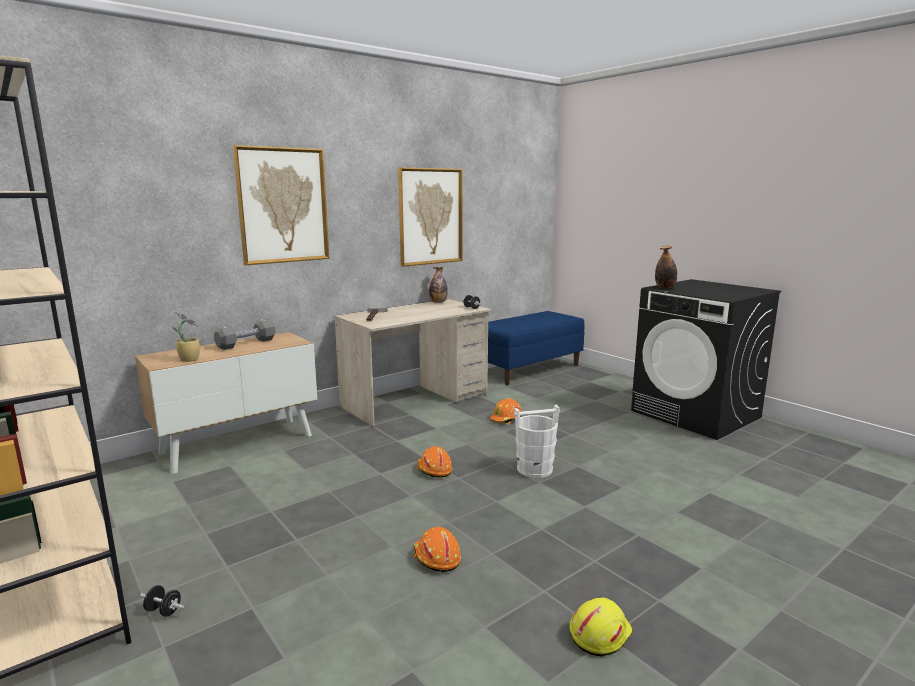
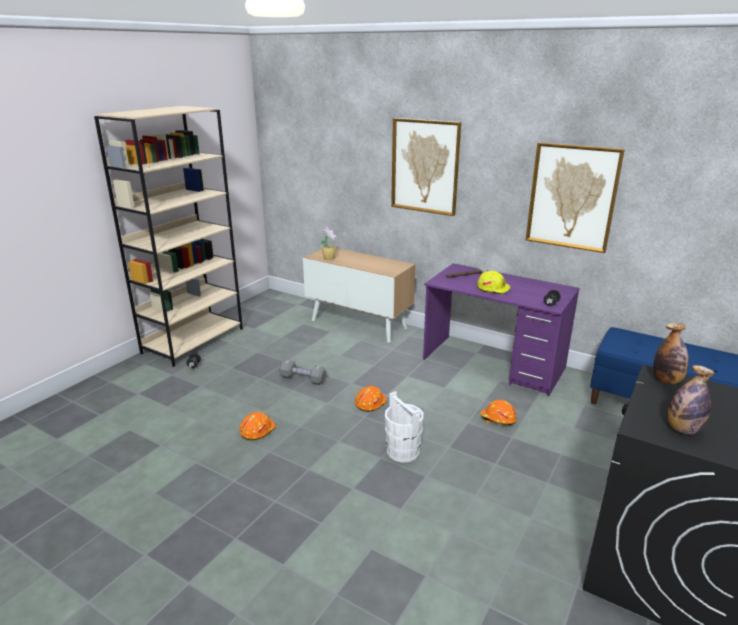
camera: 70 degrees right, 10 degrees up
(246, 344) = (373, 261): grey dumbbell -> grey dumbbell (303, 379)
(415, 400) = (493, 364): beige desk -> purple desk
(438, 302) = (554, 286): bottle -> bottle (682, 429)
(599, 633) = (196, 510): yellow hard hat -> yellow hard hat (493, 288)

